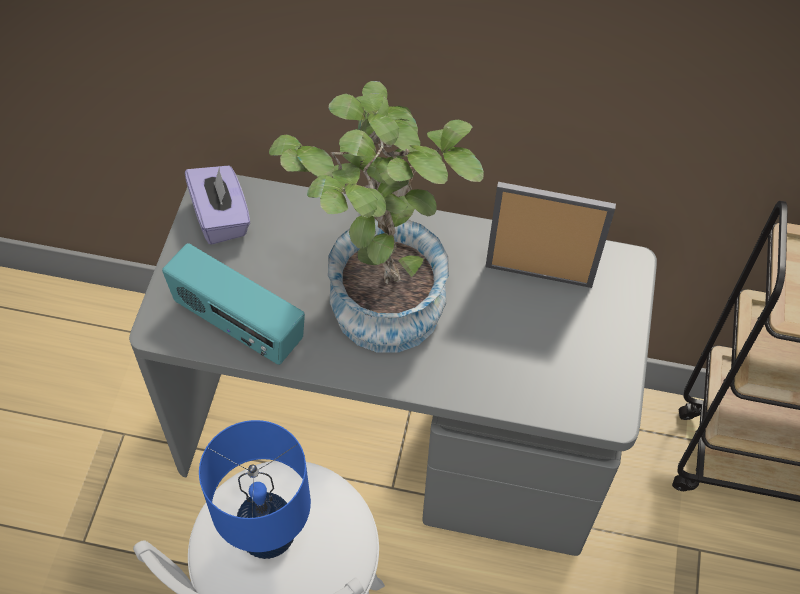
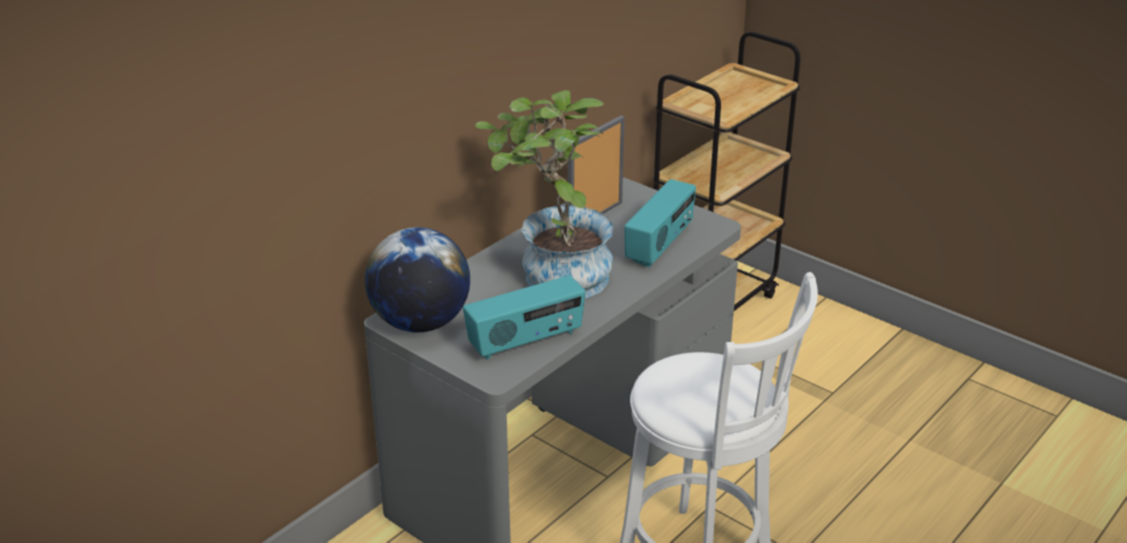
camera: 60 degrees left, 25 degrees down
(221, 217) = (420, 323): purple tissue box -> globe
(266, 538) = (699, 393): blue table lamp -> none
(519, 370) = (660, 245): none -> radio

